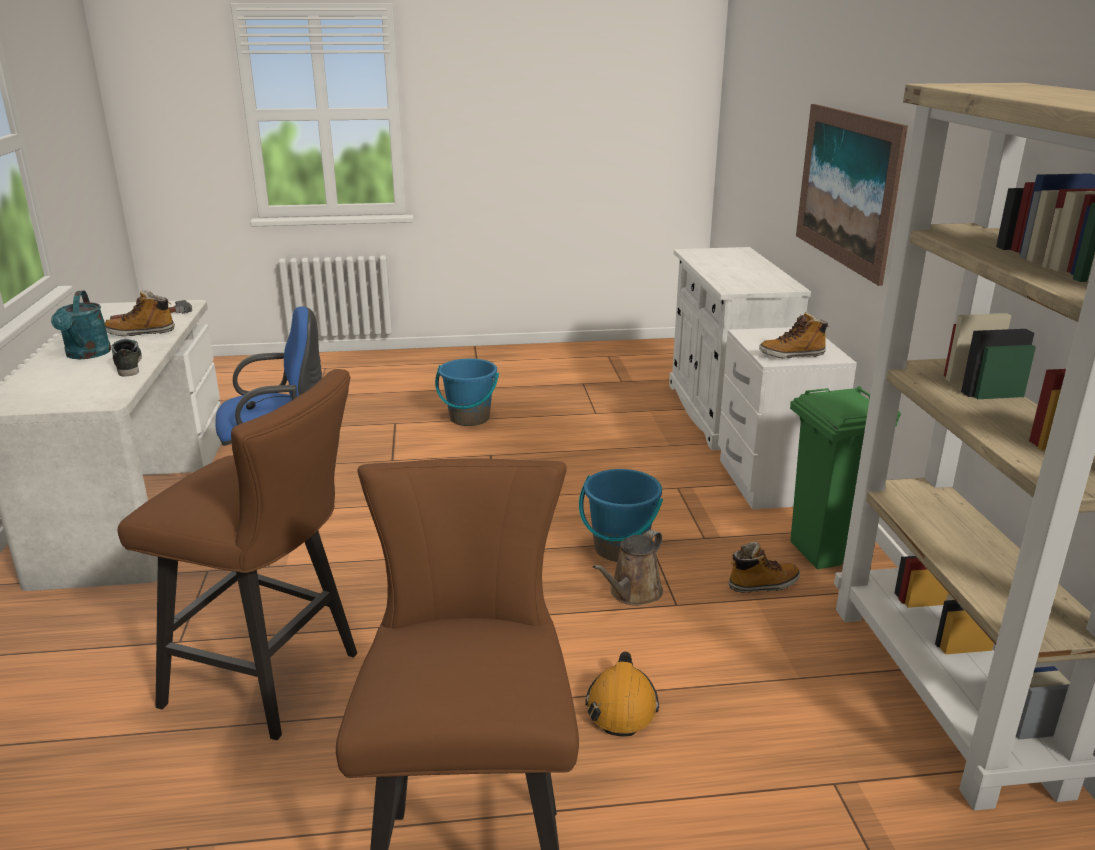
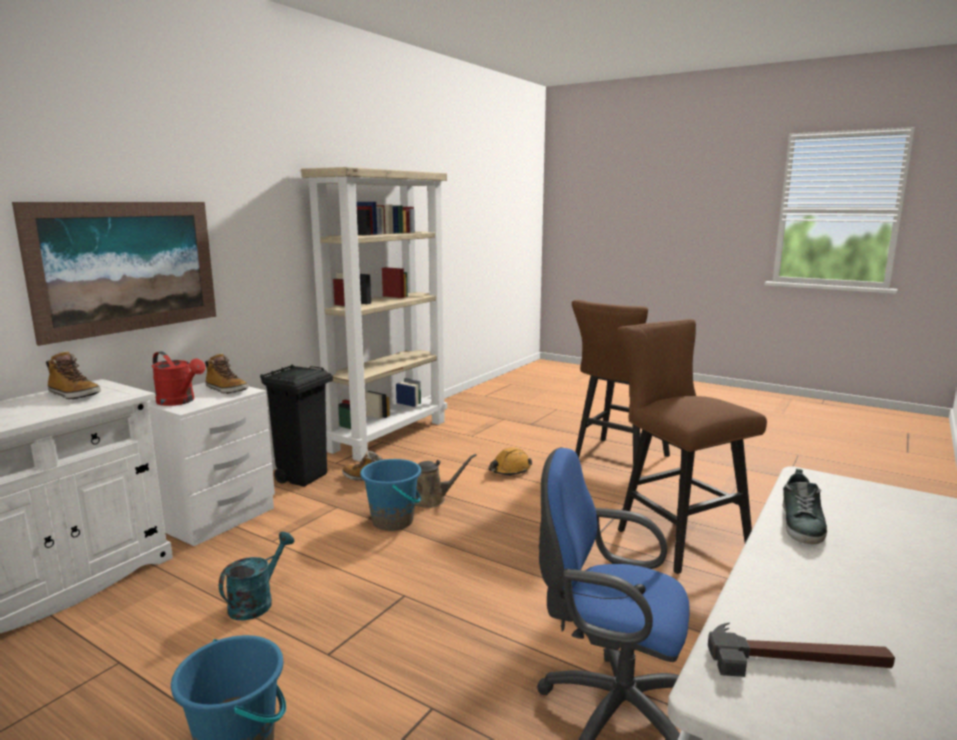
camera: 140 degrees left, 10 degrees down
(87, 355) = (881, 565): turquoise watering can -> turquoise watering can (256, 602)
(141, 332) = (806, 599): boot -> boot (74, 395)
(775, 335) = (180, 401): none -> red watering can
(825, 553) = (303, 477): green trash can -> black trash can

